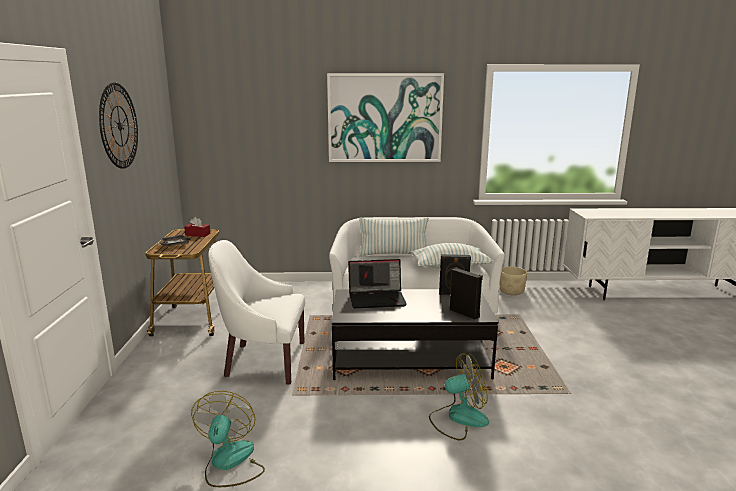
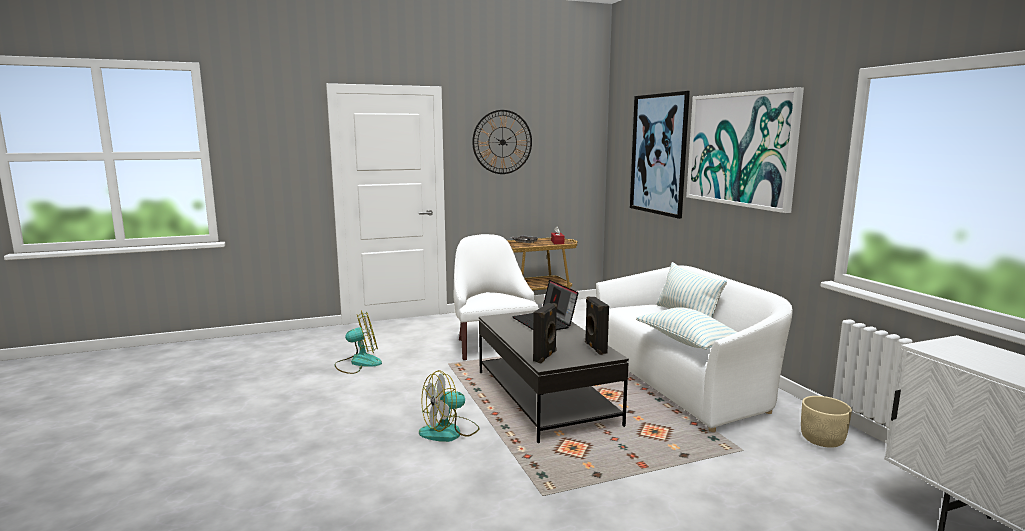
camera: 70 degrees right, 5 degrees down
(274, 126) = (658, 154): none -> picture
(458, 418) = (449, 431): fan -> fan turned 90 degrees clockwise

